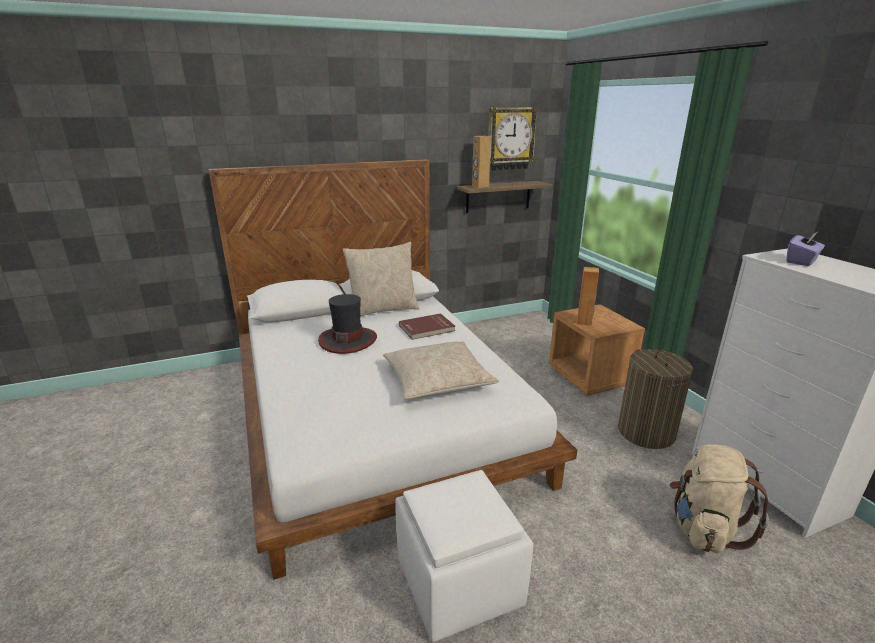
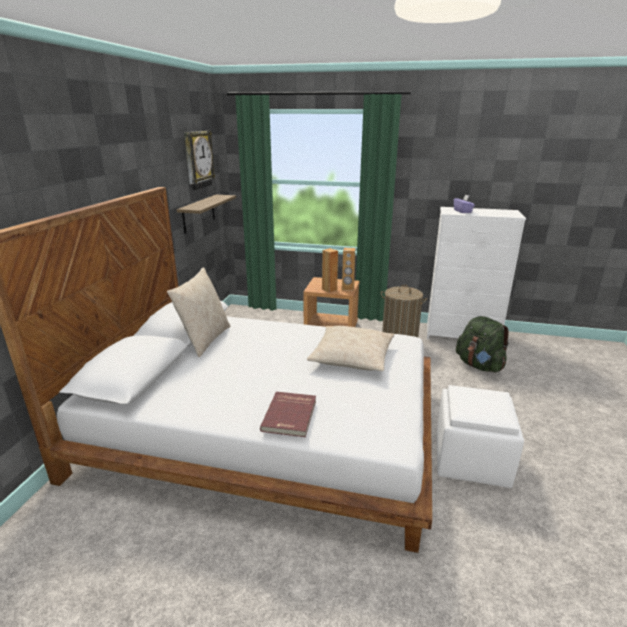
camera: 55 degrees left, 0 degrees up
(348, 340) = (241, 370): hat -> none
(427, 328) = (270, 334): red book -> red book (291, 415)
(480, 186) = (197, 206): brown speaker -> brown speaker (348, 288)
(703, 528) = (479, 365): beige backpack -> green backpack

